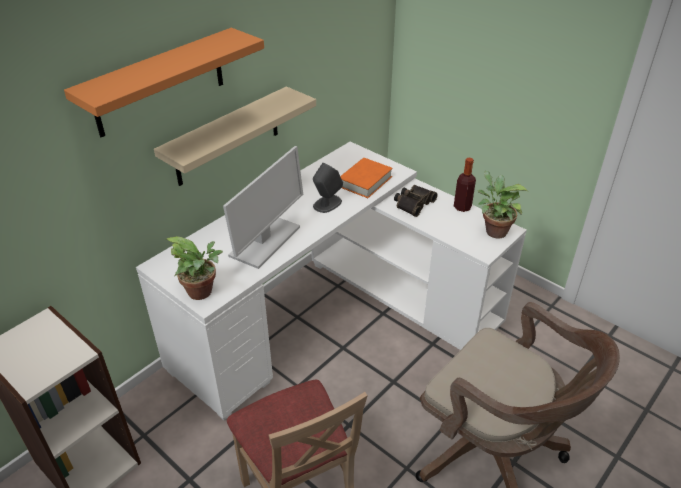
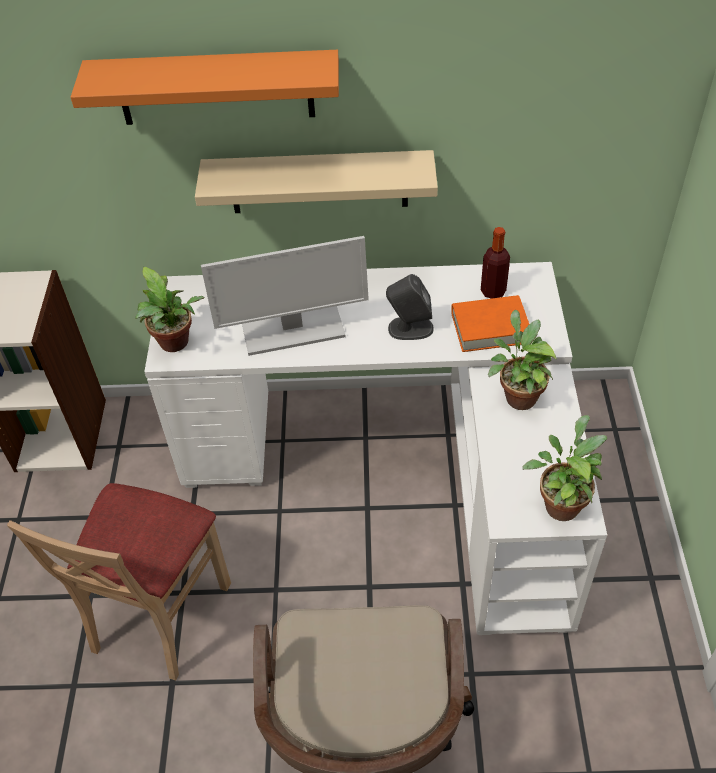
camera: 50 degrees right, 10 degrees up
(413, 203) = (518, 395): binoculars -> potted plant
(462, 207) = (570, 444): bottle -> bottle (493, 291)

